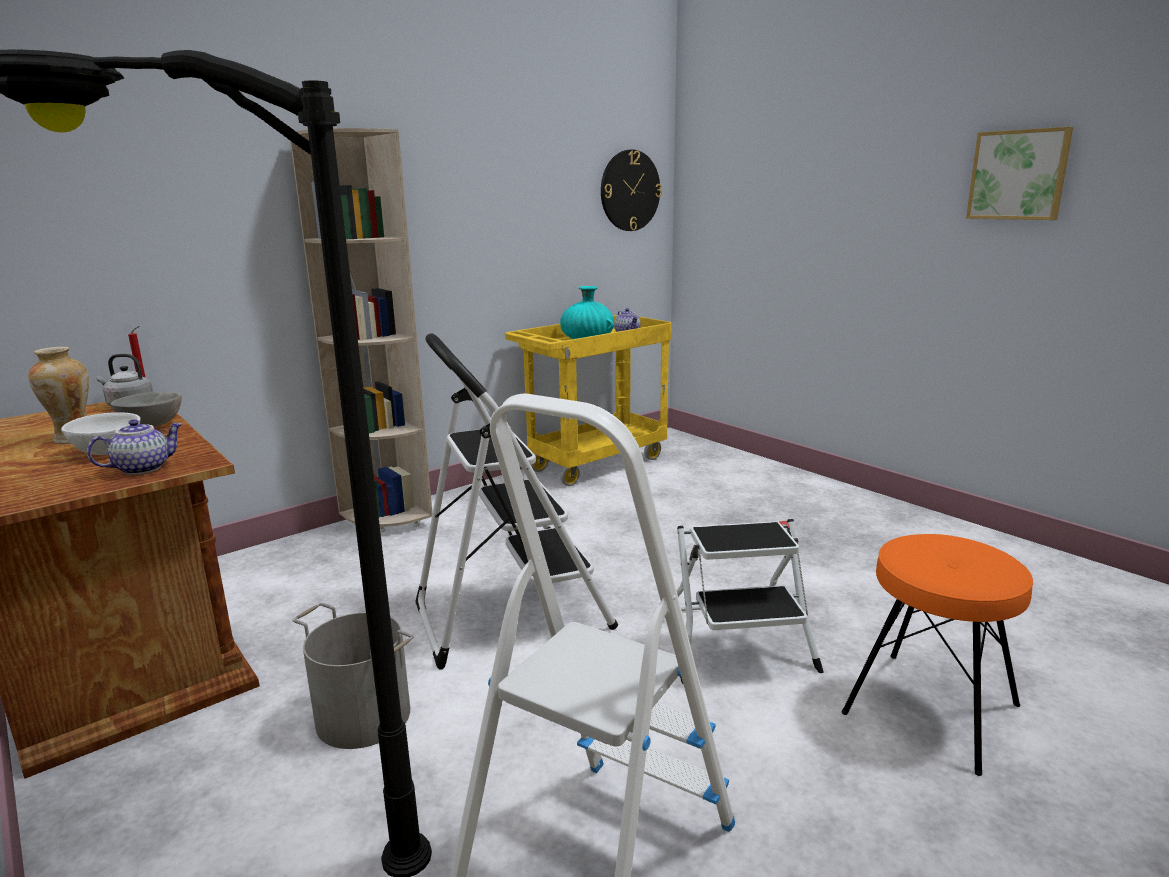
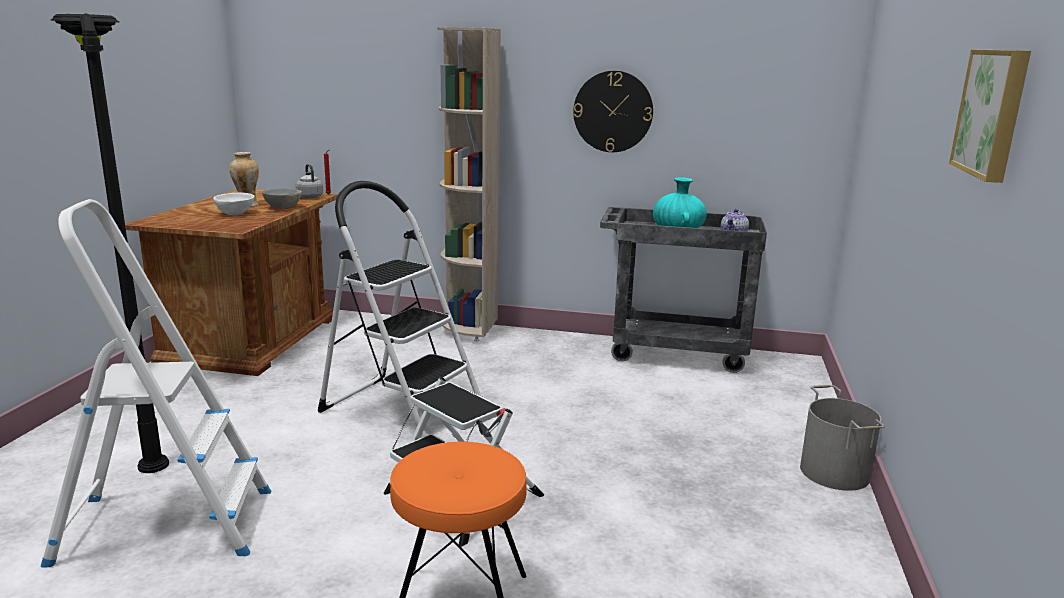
camera: 50 degrees right, 0 degrees up
(143, 468) = (218, 224): teapot -> none
(364, 715) = (256, 410): grey bucket -> grey bucket (835, 472)
(592, 466) = (671, 356): yellow cart -> grey cart
(630, 190) = (790, 87): wall clock -> wall clock (613, 111)

